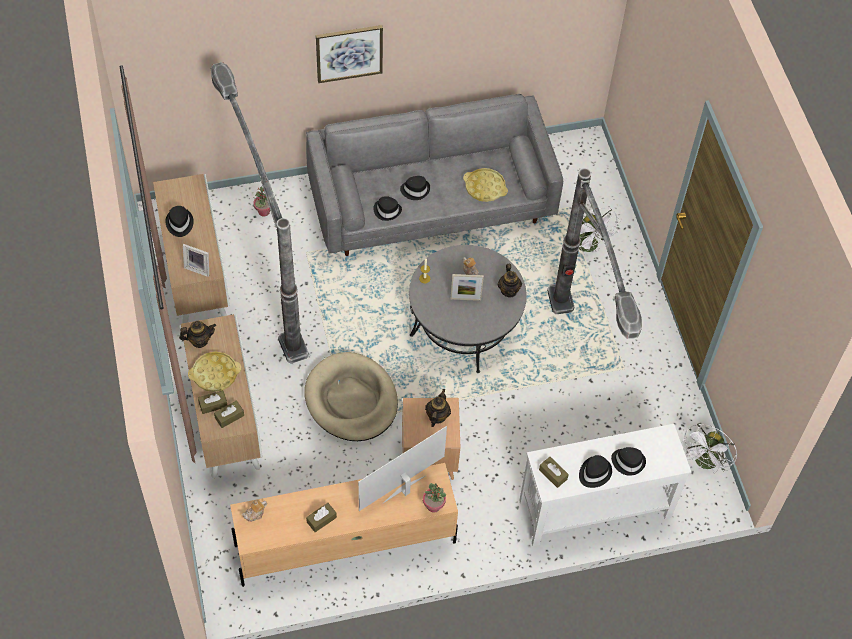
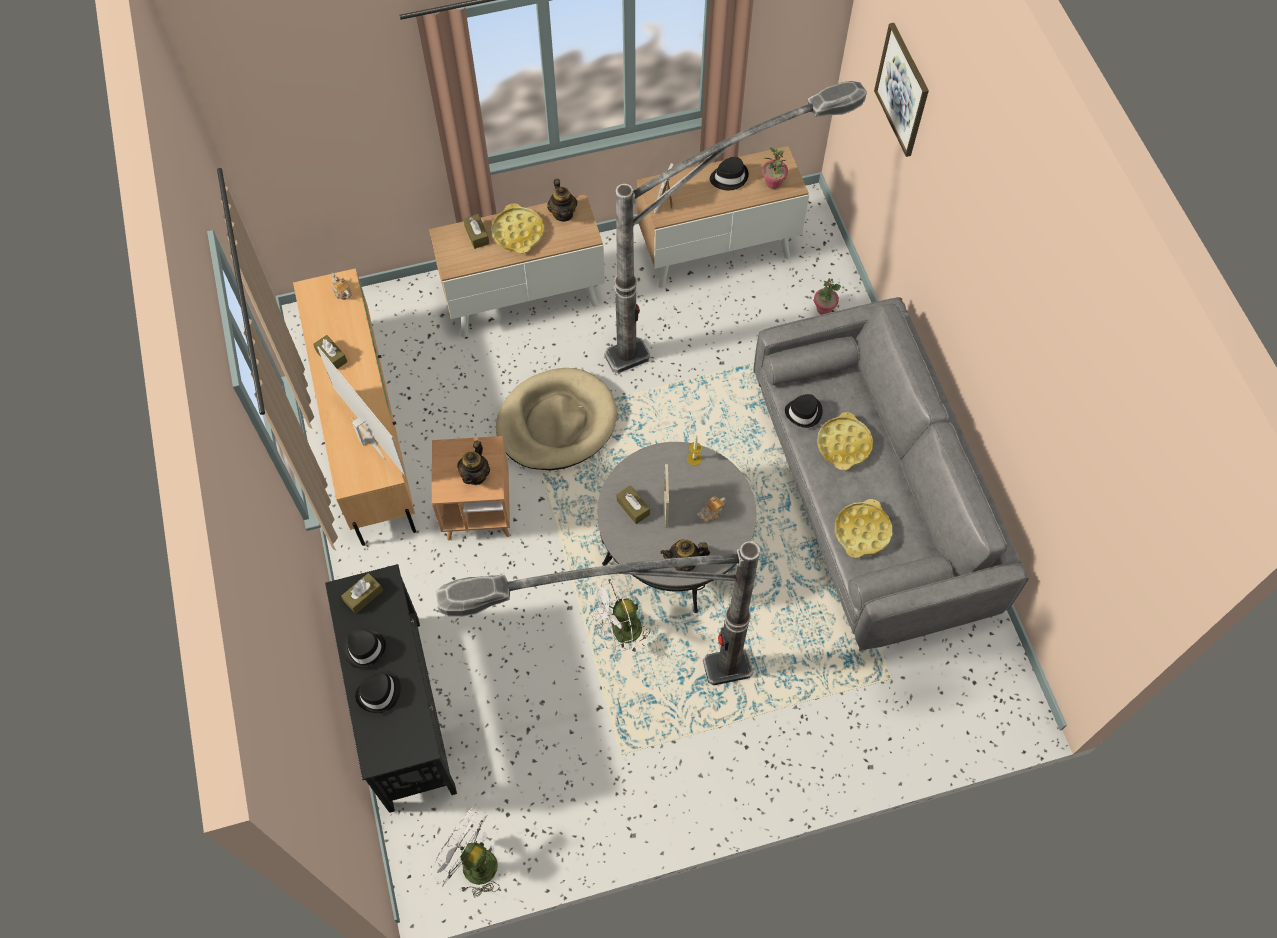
camera: 90 degrees right, 5 degrees up
(229, 417) = (461, 252): brown tissue box -> brown tissue box (633, 507)
(349, 53) = (962, 267): picture -> picture (902, 90)
(415, 190) = (844, 444): black hat -> yellow tray
(433, 506) = (344, 472): potted plant -> potted plant (773, 183)
(437, 416) = (476, 475): teapot -> teapot turned 90 degrees clockwise
(589, 247) = (824, 708): white fan -> white fan (619, 633)
(594, 508) = (404, 710): white console table -> black console table

